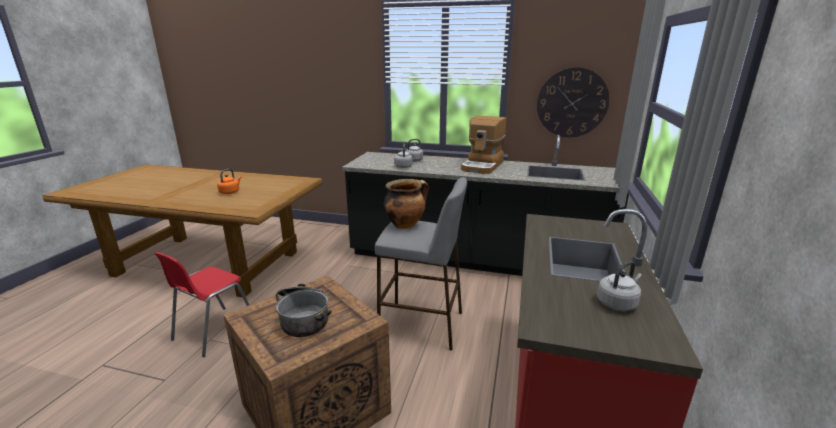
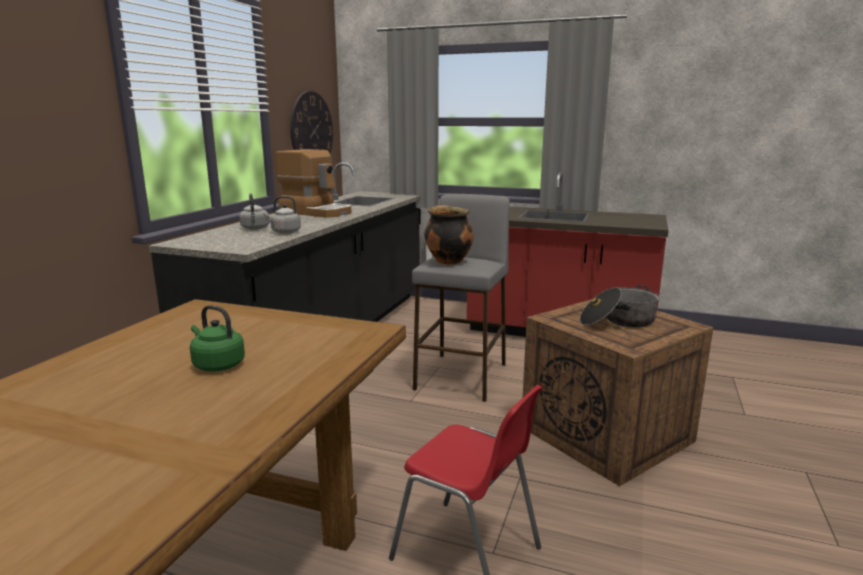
camera: 85 degrees left, 5 degrees down
(230, 192) = (217, 365): orange kettle -> green kettle
(617, 303) = (614, 216): grey kettle -> none

